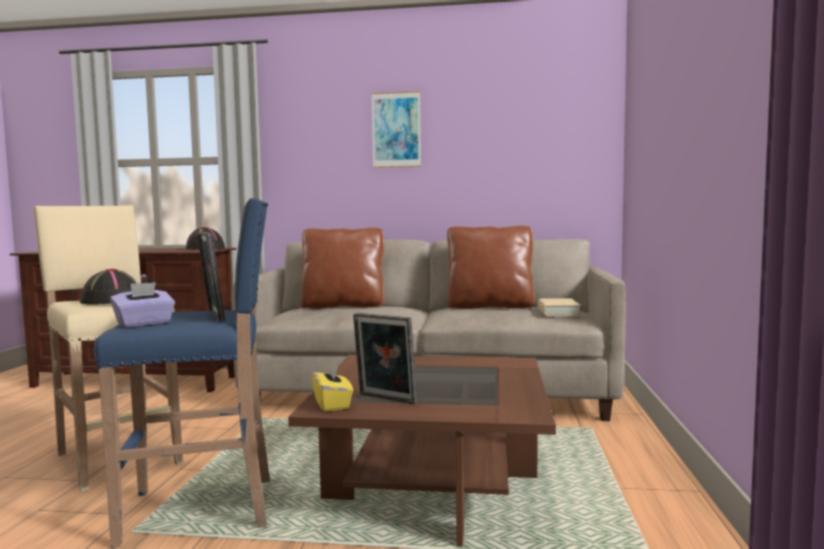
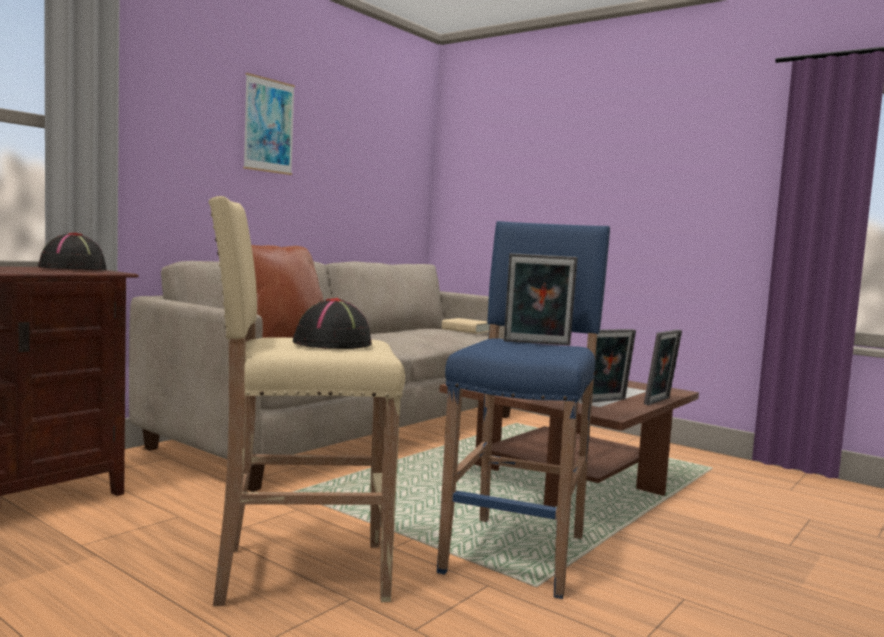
camera: 60 degrees left, 0 degrees up
(144, 323) = (550, 353): purple tissue box -> none
(332, 404) = (603, 410): yellow tissue box -> none
(434, 416) = (660, 401): none -> picture frame
(490, 306) = (399, 331): brown pillow -> none

